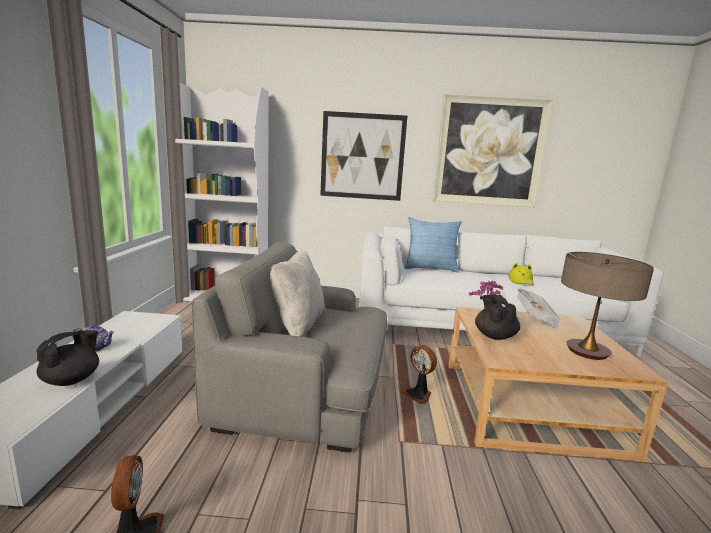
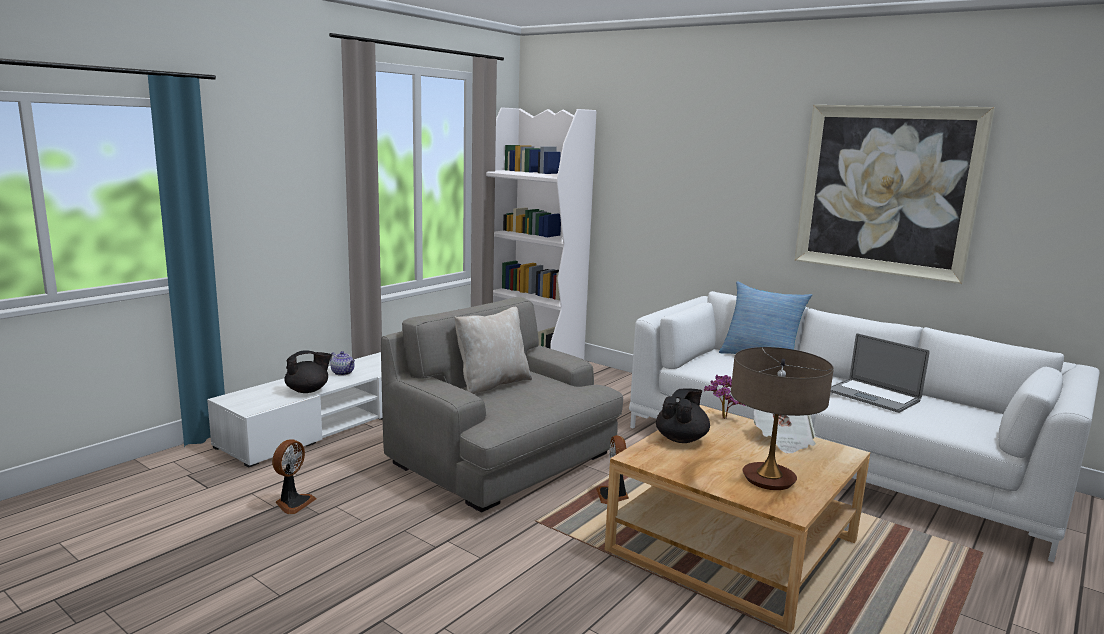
camera: 35 degrees right, 0 degrees up
(362, 156) = (702, 193): picture -> none
(521, 280) = (872, 396): yellow hat -> laptop

